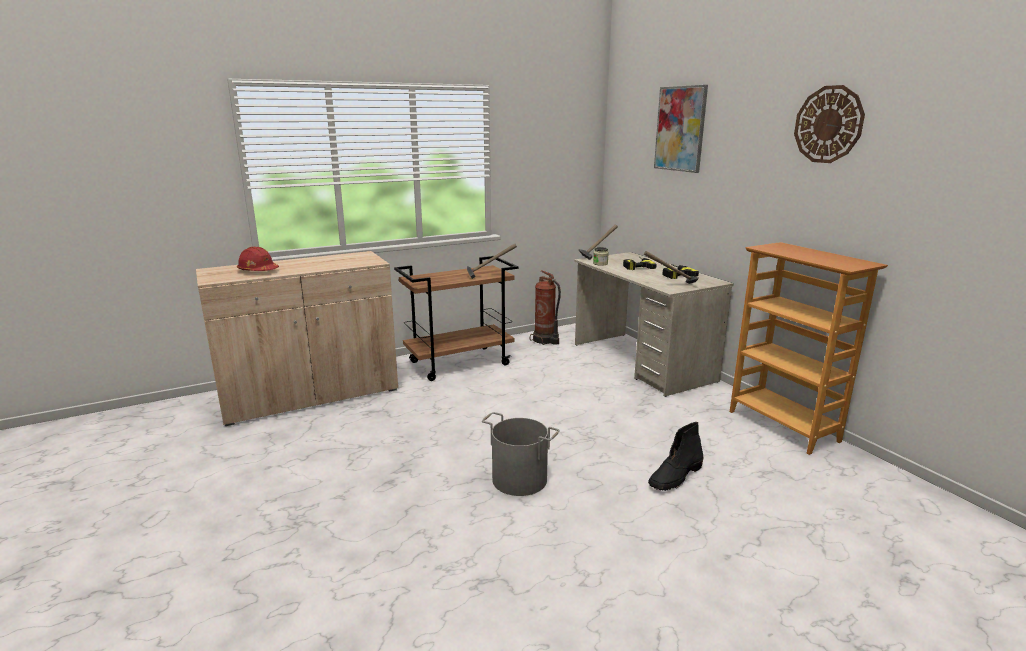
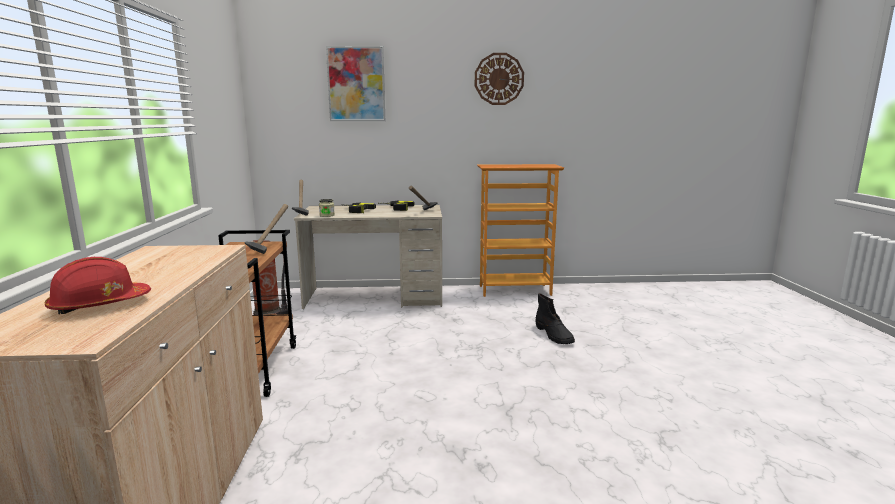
camera: 65 degrees left, 5 degrees down
(519, 479) = (522, 392): grey bucket -> none

